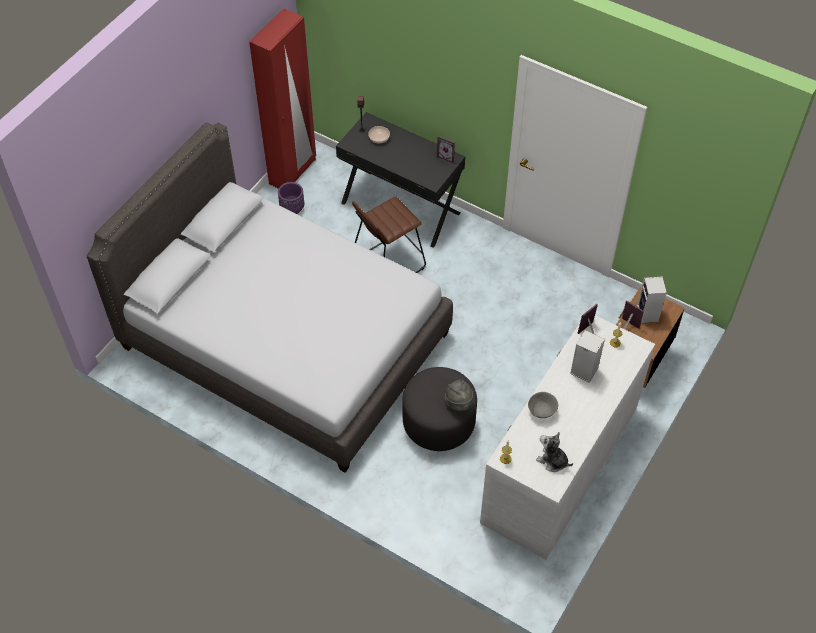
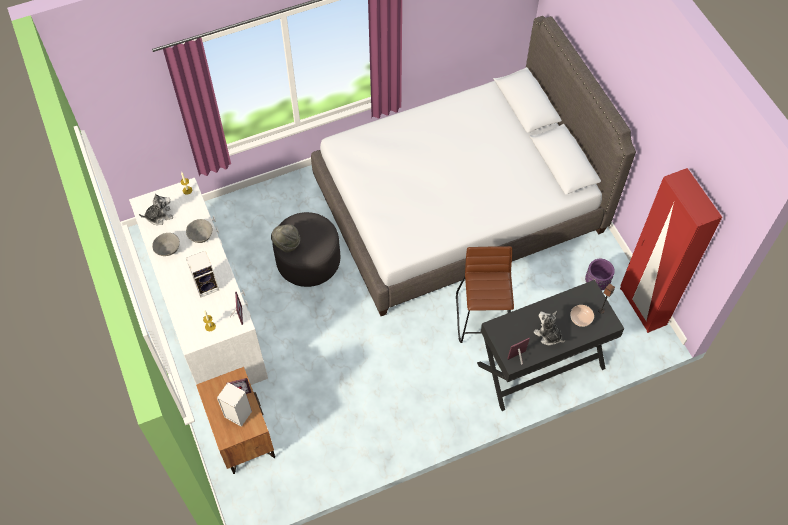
camera: 125 degrees right, 5 degrees up
(411, 150) = (548, 335): none -> plush toy
(578, 427) = (168, 249): none -> grey bowl

